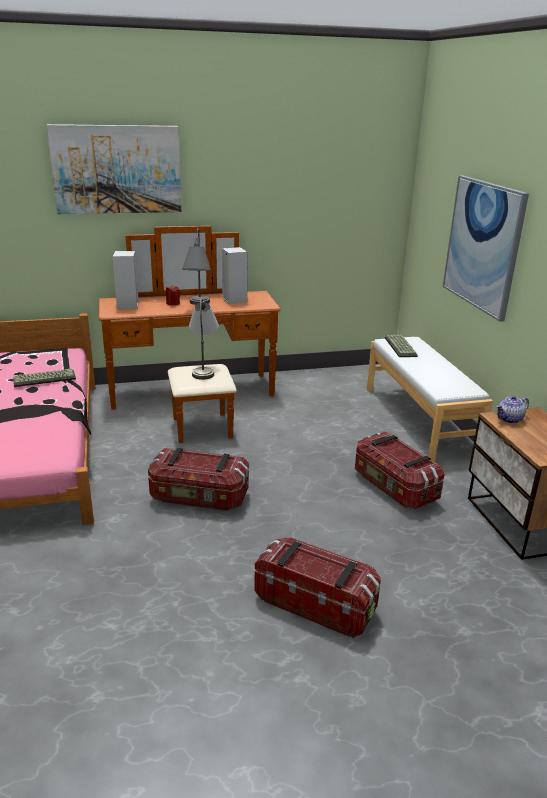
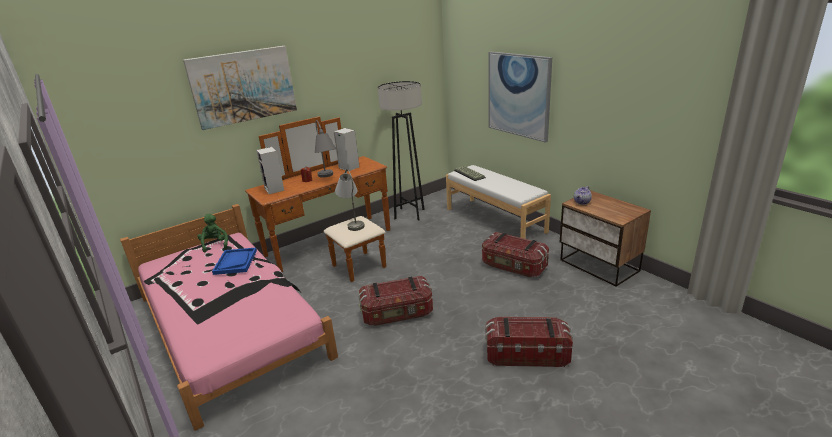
camera: 20 degrees left, 0 degrees up
(44, 354) = (215, 244): none -> green plush toy
(45, 378) = (235, 262): keyboard -> blue tray
(313, 383) = (409, 214): none -> grey floor lamp

